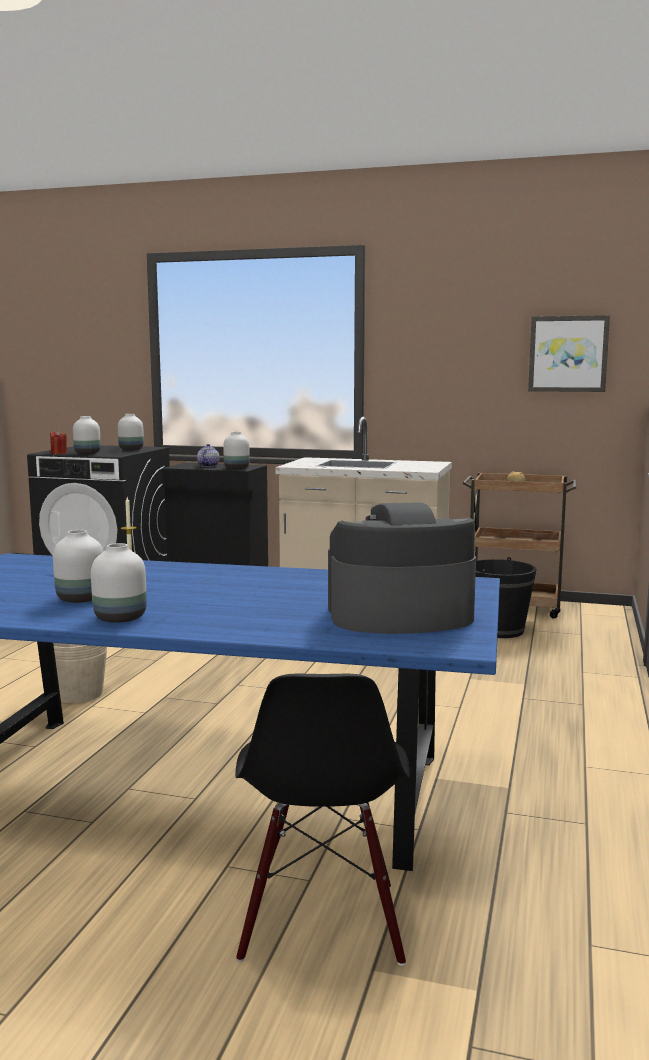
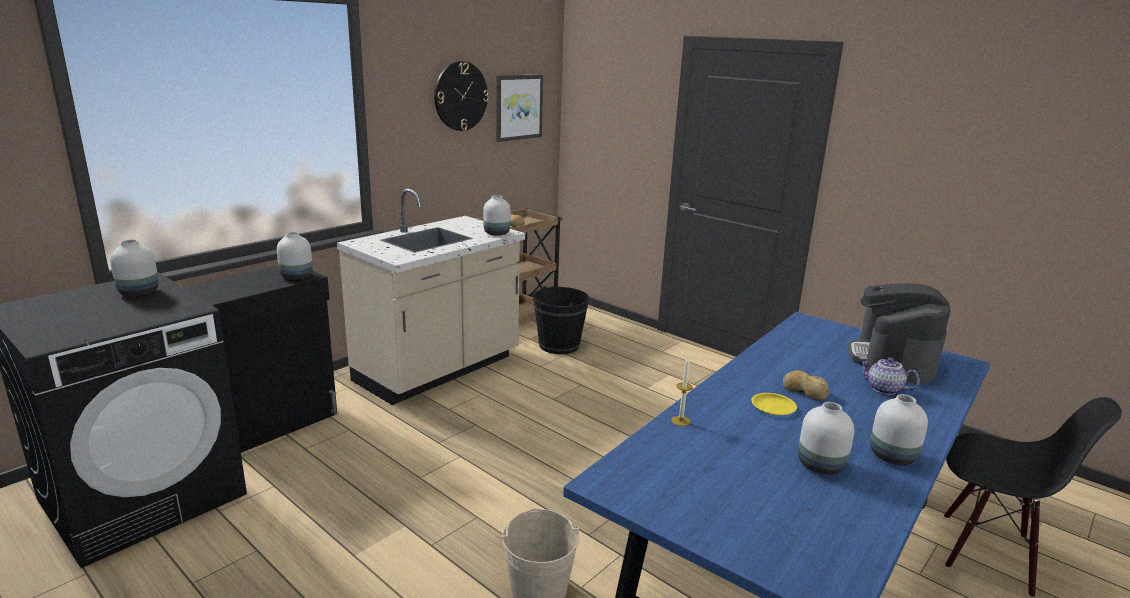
camera: 65 degrees left, 10 degrees up
(59, 453) = (79, 336): red candle -> none
(87, 453) = (130, 321): white vase -> white vase (497, 233)
(190, 582) = (773, 407): none -> yellow plate
(208, 466) = (245, 283): teapot -> teapot (883, 389)
(244, 589) = (804, 391): none -> bread
(479, 338) = (460, 96): none -> wall clock

